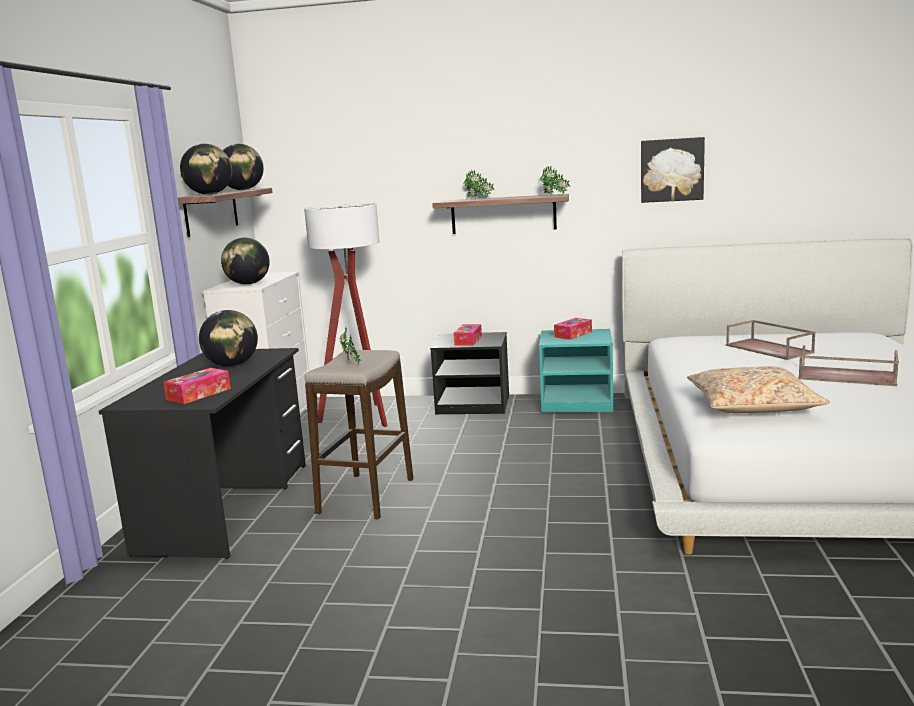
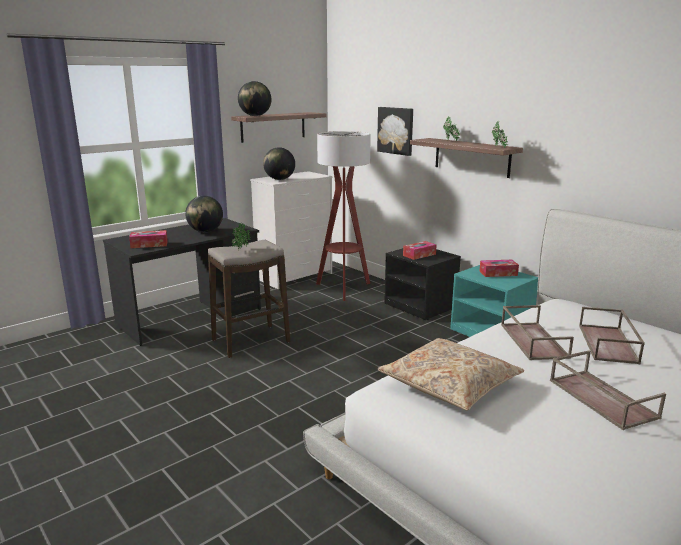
camera: 40 degrees right, 5 degrees up
(243, 190) = (299, 113): globe -> none
(671, 170) = (618, 138): picture -> picture (396, 130)
(725, 363) = (532, 340): none -> brown tray

